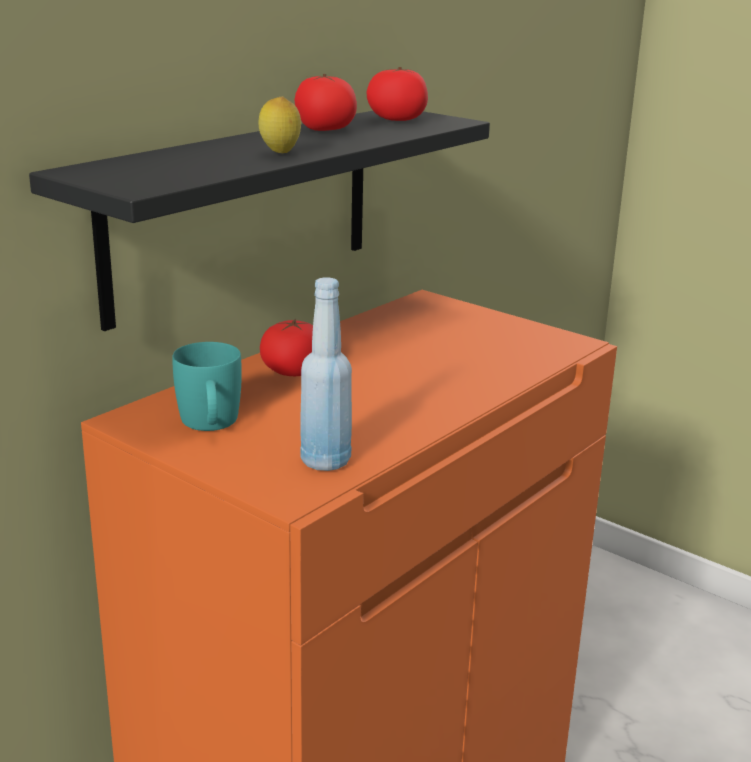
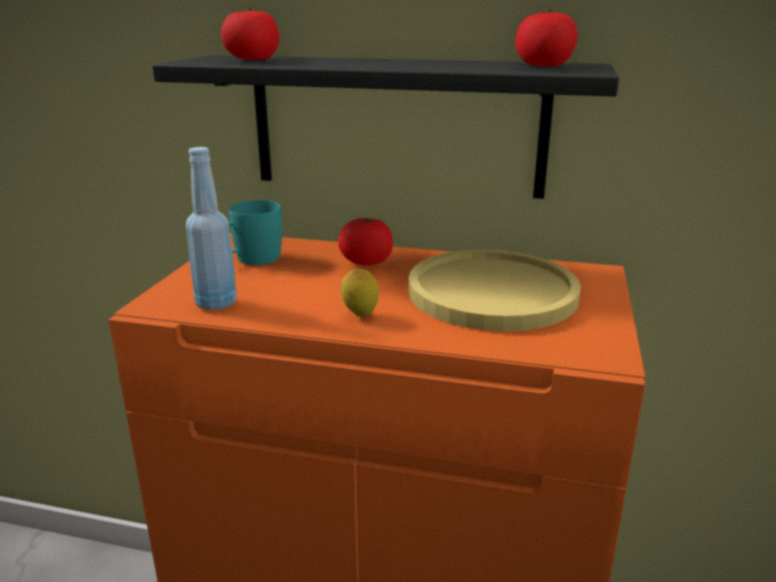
camera: 65 degrees right, 0 degrees up
(280, 154) = (334, 64): lemon -> lemon (360, 316)
(325, 130) = (450, 62): tomato -> tomato (252, 60)
(429, 344) = (492, 292): none -> yellow plate

